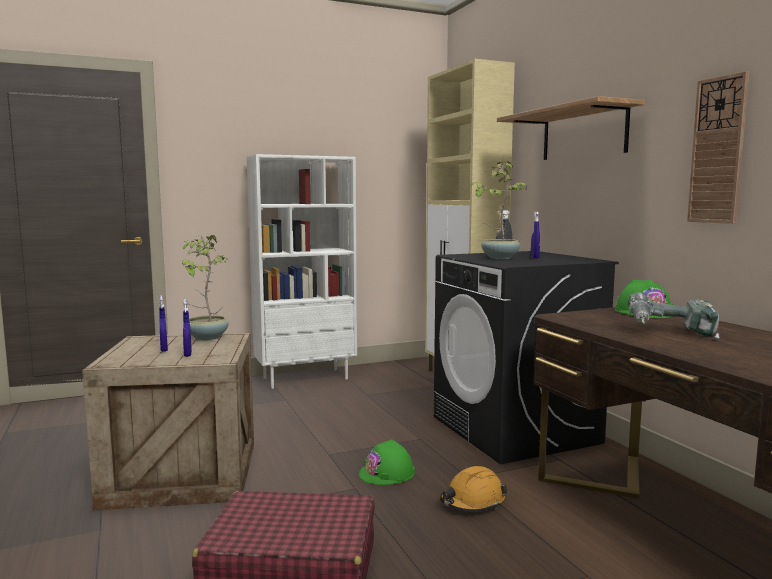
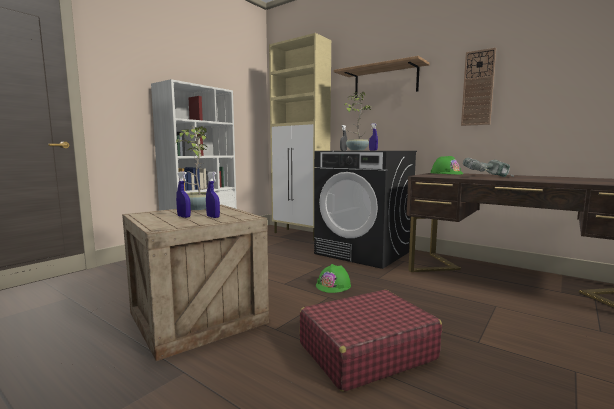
camera: 30 degrees left, 0 degrees up
(472, 502) = (398, 288): orange hard hat -> none

